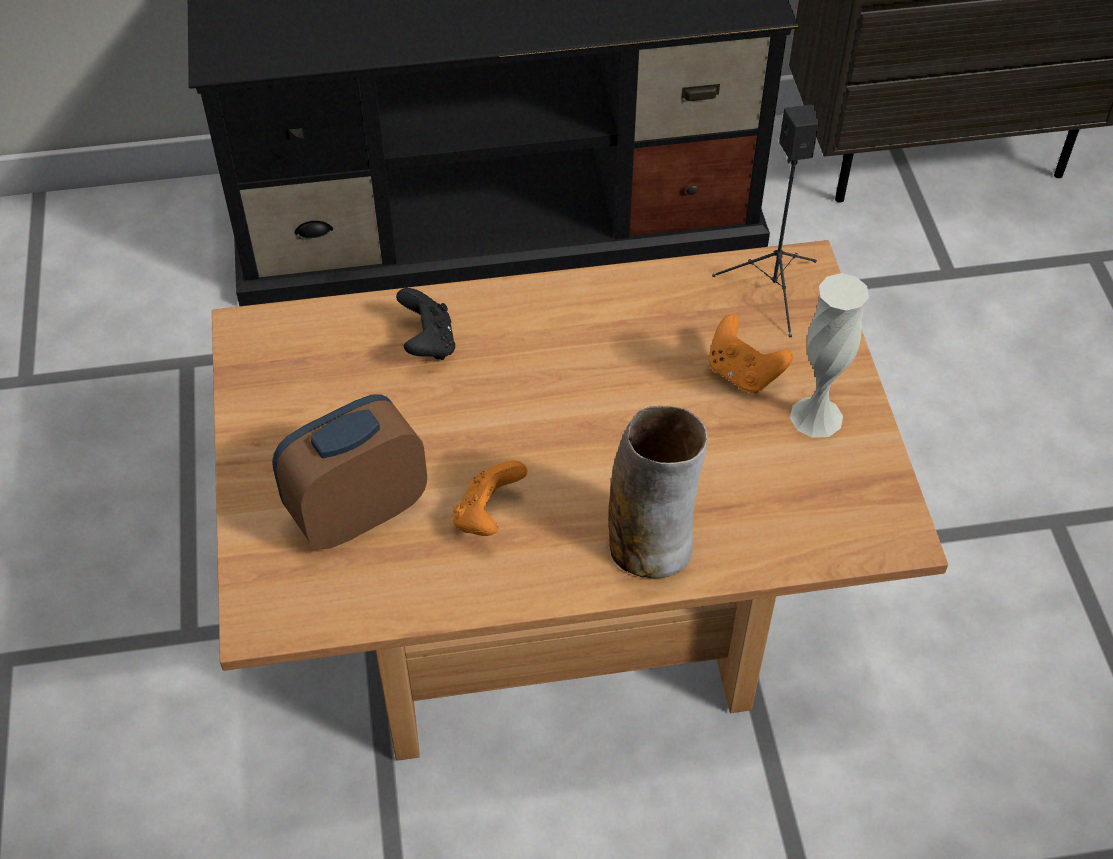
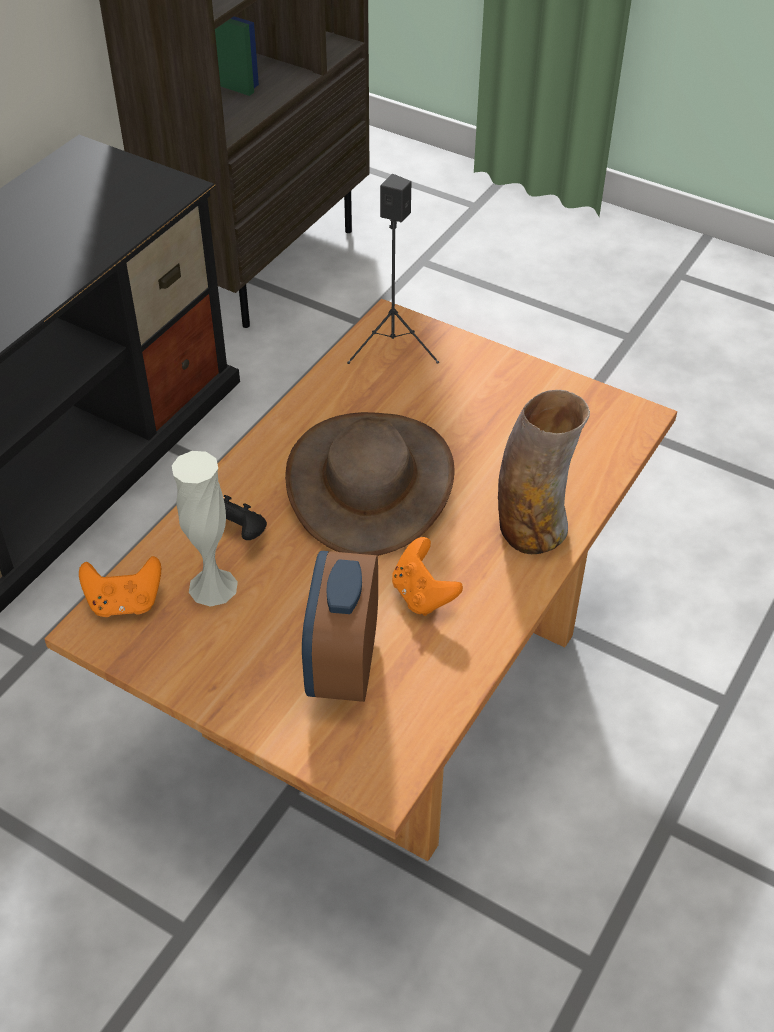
camera: 50 degrees left, 5 degrees down
(581, 392) = (371, 483): none -> brown hat
(743, 374) = (443, 401): orange game controller -> orange game controller (125, 603)
(816, 417) = (513, 392): white vase -> white vase (213, 587)

